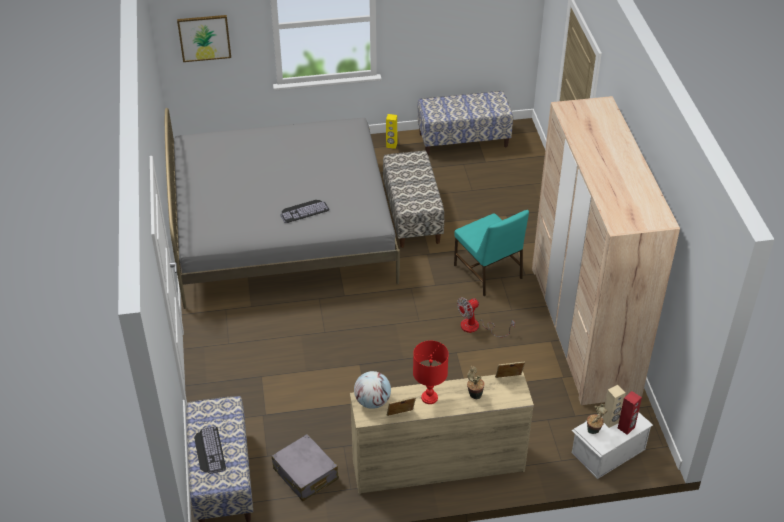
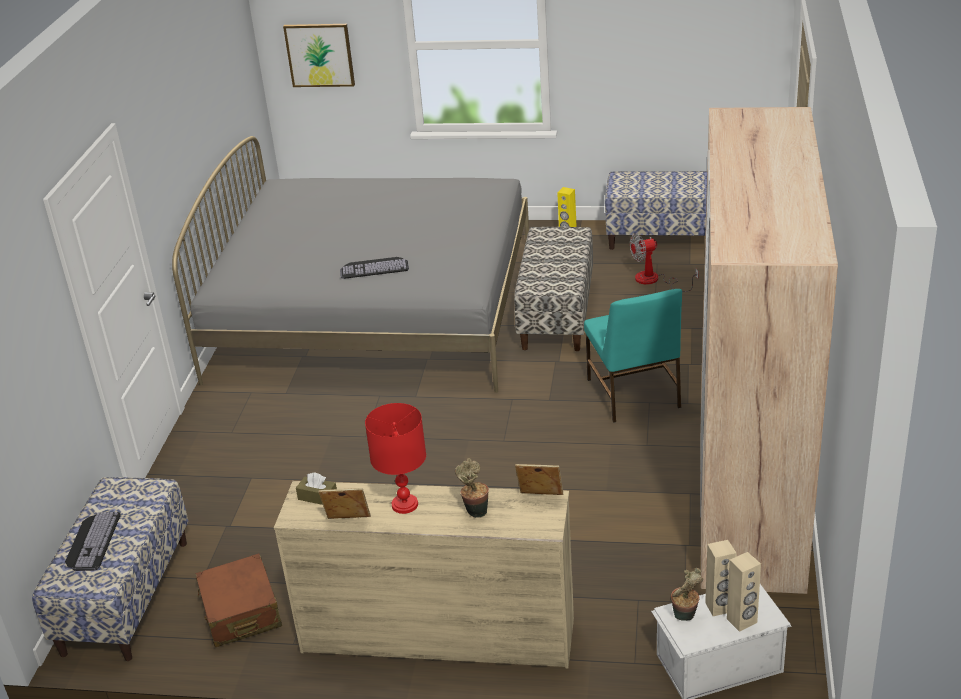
camera: 20 degrees right, 10 degrees down
(305, 474) = (241, 612): grey suitcase -> brown suitcase
(372, 401) = (317, 497): globe -> brown tissue box
(476, 327) = (584, 460): fan -> fan (654, 280)
(626, 428) = (742, 621): red speaker -> beige speaker

